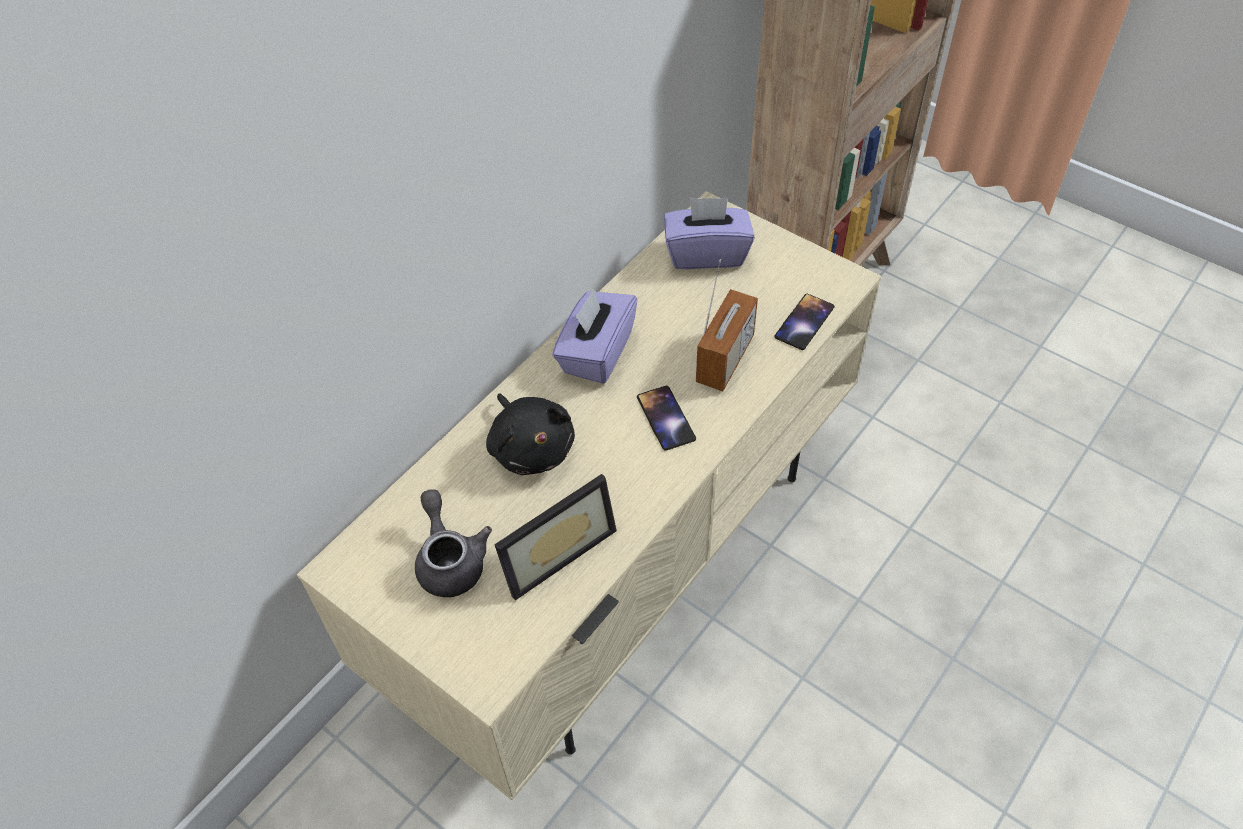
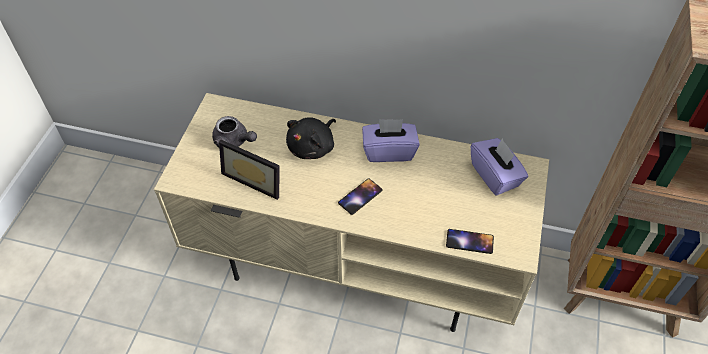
camera: 65 degrees right, 0 degrees up
(450, 559) = (234, 141): grey teapot -> grey teapot turned 75 degrees clockwise
(725, 359) = (417, 210): radio -> none

